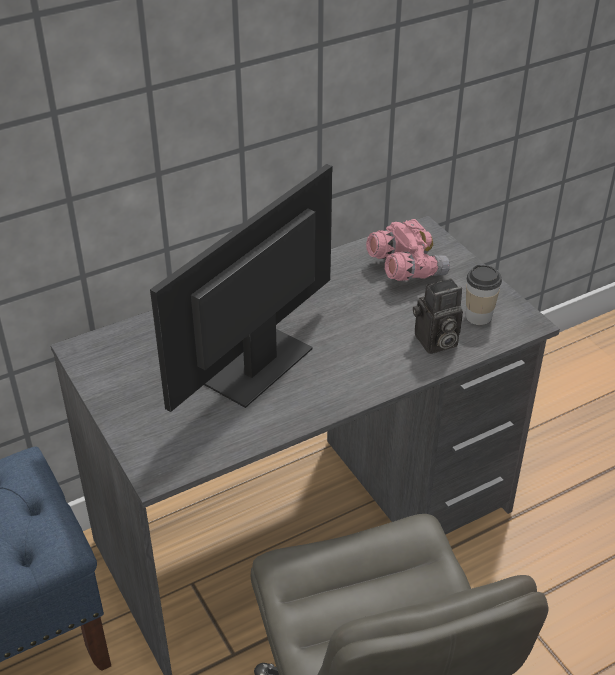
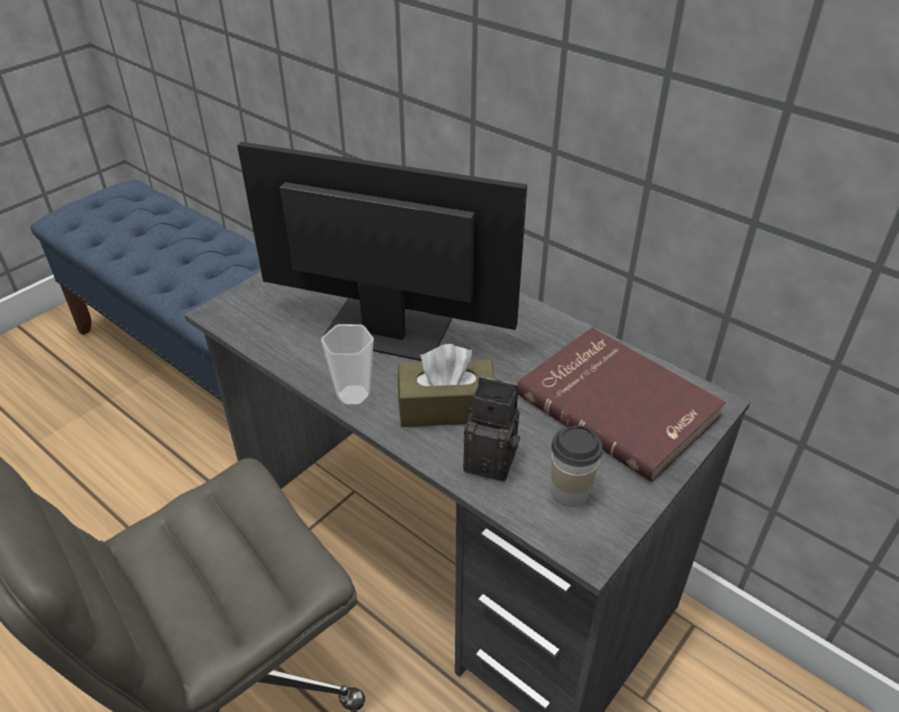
camera: 70 degrees right, 0 degrees up
(331, 401) = (353, 396): none -> cup
(370, 352) = (446, 407): none -> brown tissue box
(405, 269) = (619, 404): pink binoculars -> red book
(435, 342) = (493, 460): camera -> camera turned 150 degrees clockwise

